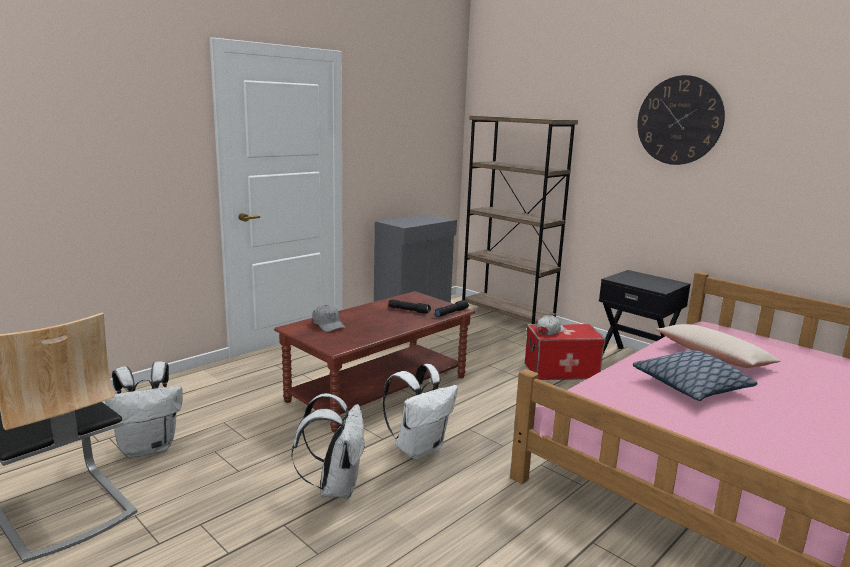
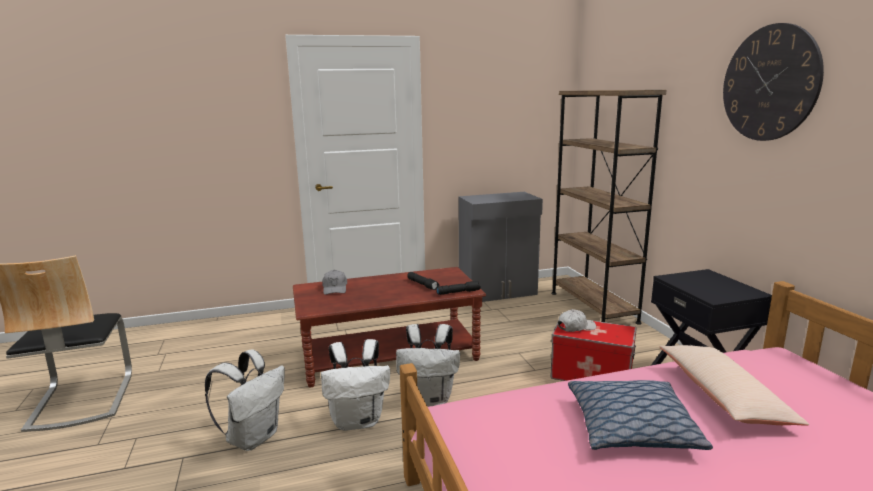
camera: 30 degrees right, 0 degrees up
(149, 447) = (178, 367): white backpack -> white backpack (429, 400)

